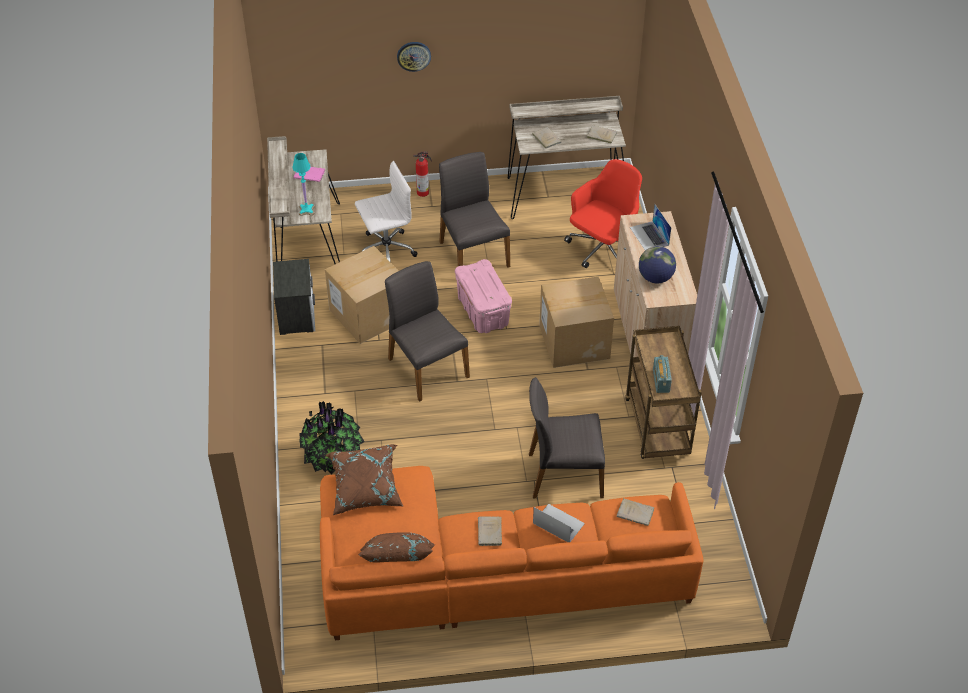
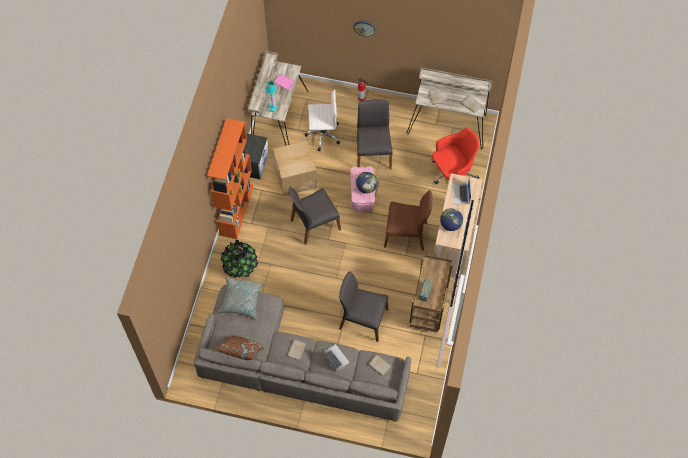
camera: 20 degrees right, 15 degrees up
(292, 381) = (236, 209): none -> orange bookcase
(365, 490) = (241, 302): brown pillow -> grey pillow
(426, 367) = (314, 224): grey chair -> grey chair turned 105 degrees counterclockwise
(485, 572) = (294, 365): orange sofa -> grey sofa
(491, 287) = (366, 188): none -> globe
(574, 342) = (406, 234): cardboard box -> brown chair

